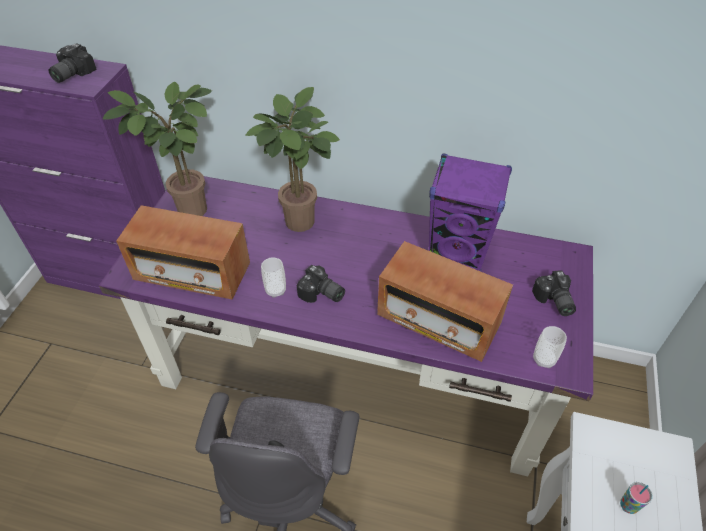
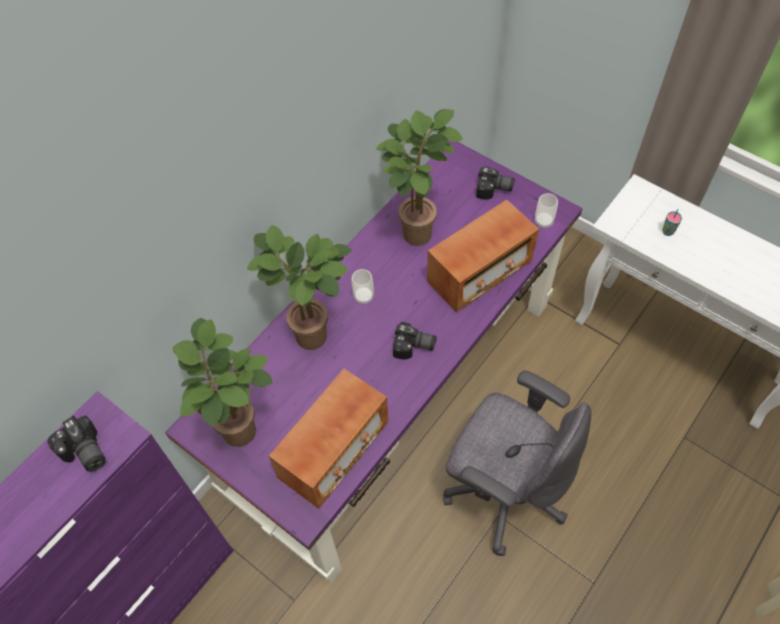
camera: 65 degrees left, 10 degrees up
(275, 290) = (391, 383): cup -> cup (363, 297)
(321, 294) = (414, 347): camera -> camera turned 45 degrees clockwise
(457, 254) = (416, 230): purple speaker -> potted plant

